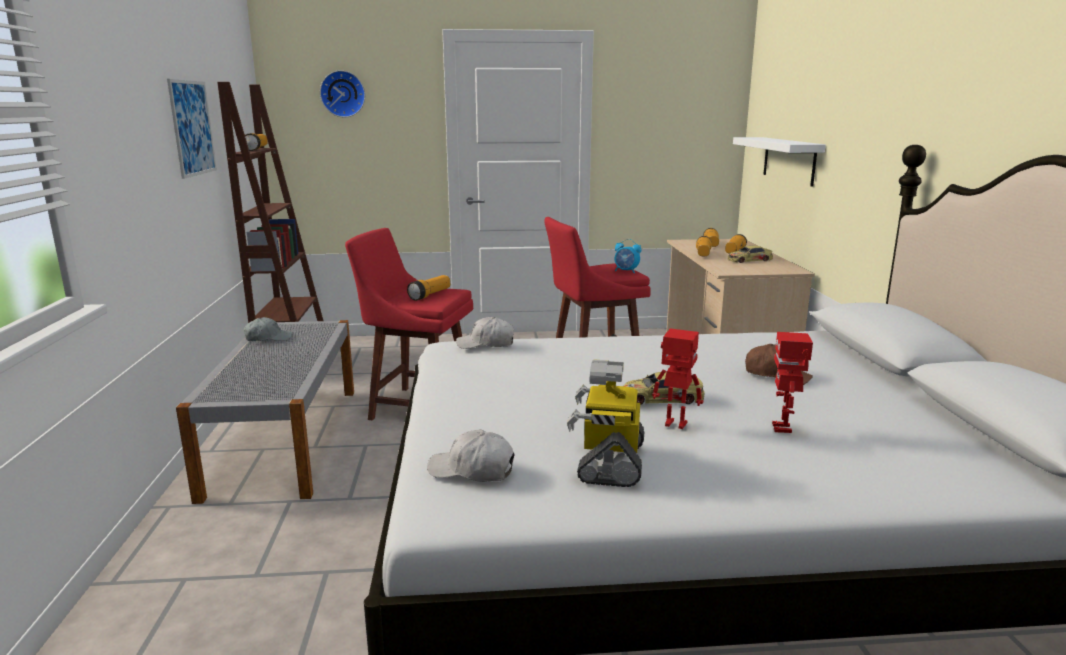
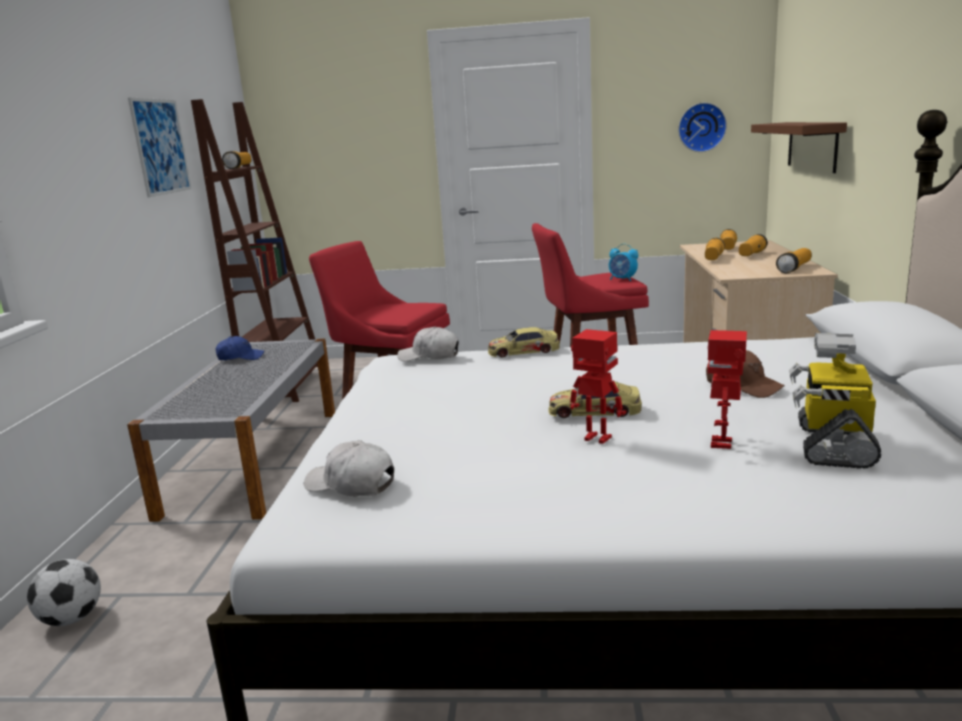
camera: 10 degrees right, 0 degrees up
(138, 606) = (72, 619): none -> football
(268, 338) = (240, 357): grey cap -> blue cap
(343, 94) = (329, 106): wall clock -> wall clock (701, 127)
(430, 295) = (400, 309): flashlight -> flashlight (794, 269)
(609, 462) = (503, 478): toy robot -> toy robot (832, 445)
(749, 260) = (765, 262): toy car -> toy car (523, 351)
(789, 160) = (812, 145): white shelf -> brown shelf

